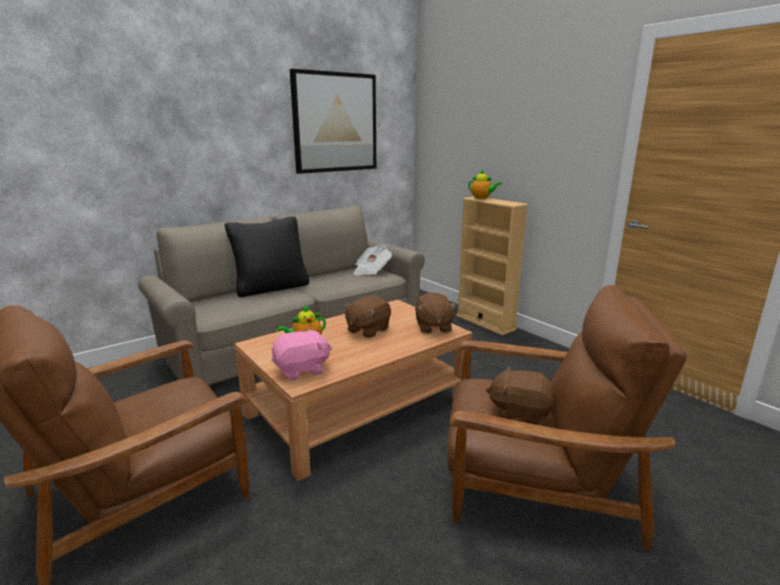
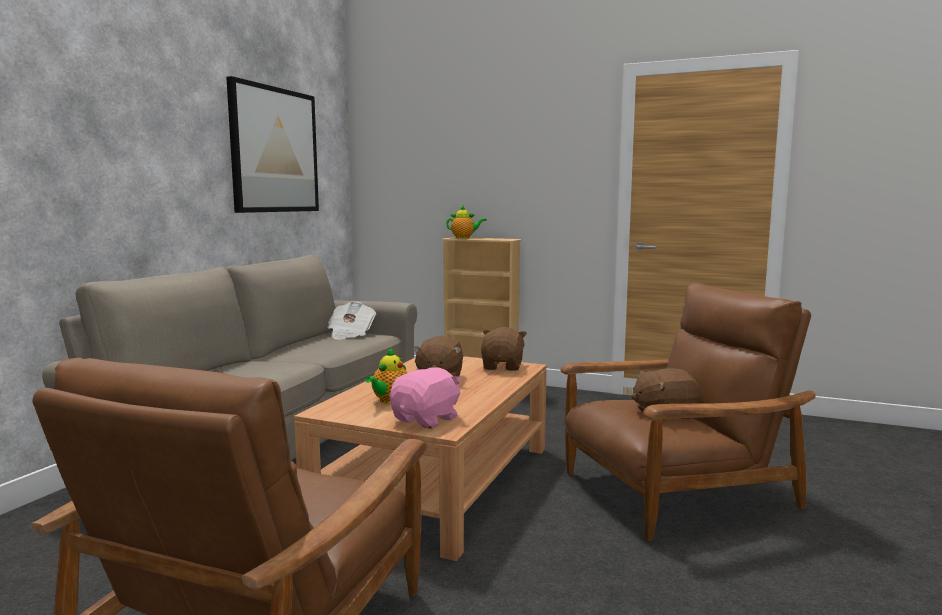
camera: 30 degrees left, 10 degrees down
(271, 288) = (244, 363): black pillow -> none
(433, 327) = (503, 366): brown plush toy -> brown plush toy turned 135 degrees counterclockwise

